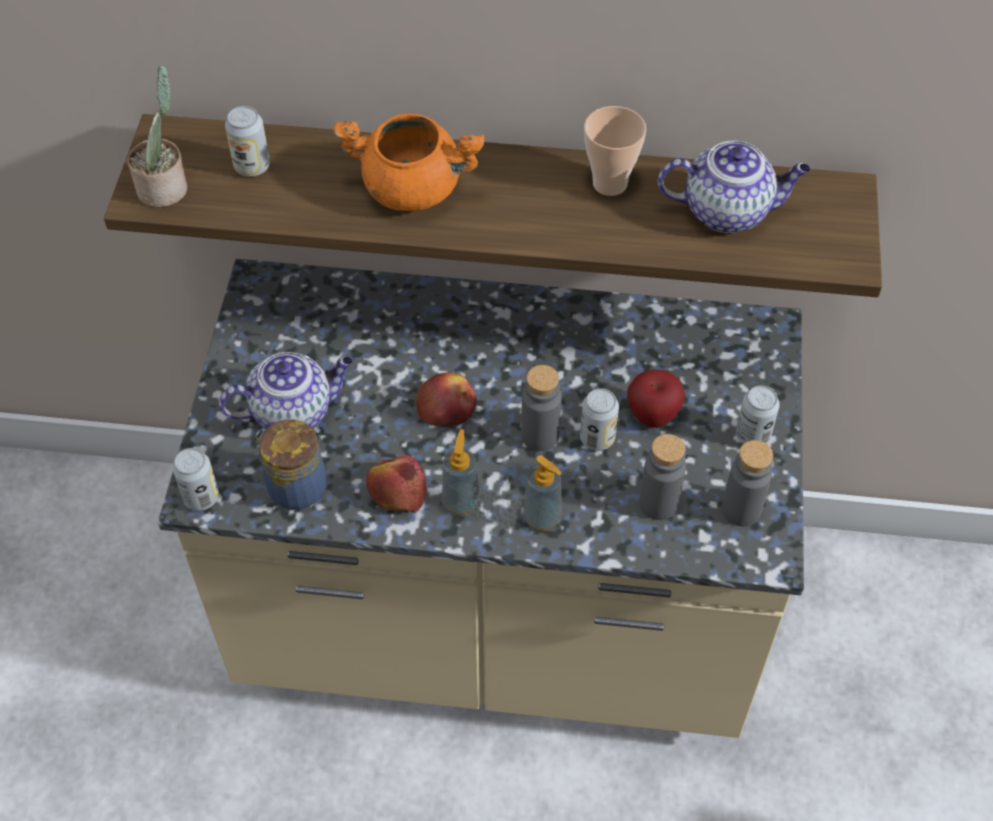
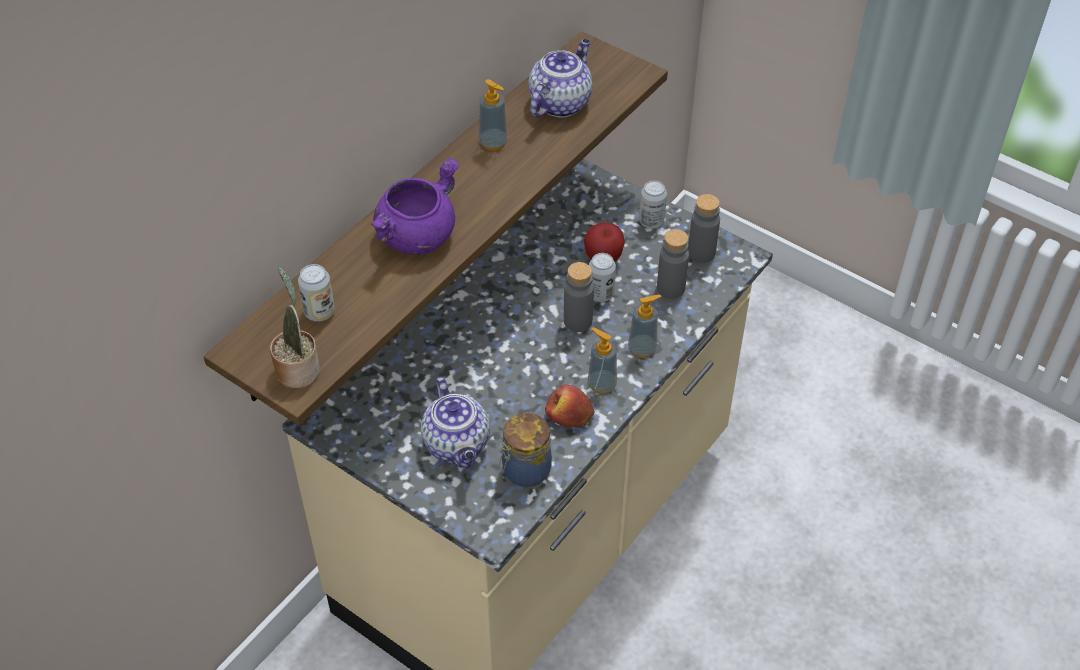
camera: 60 degrees left, 5 degrees down
(201, 497) = (495, 530): can -> none
(293, 411) = (458, 445): teapot -> teapot turned 150 degrees clockwise
(413, 188) = (416, 236): orange cooking pot -> purple cooking pot
(447, 407) = (518, 358): apple -> none
(610, 183) = (493, 142): cup -> soap dispenser

